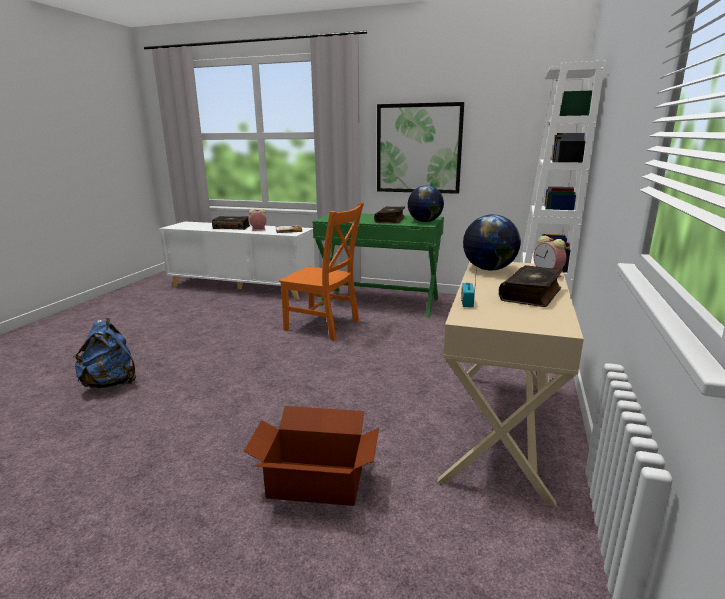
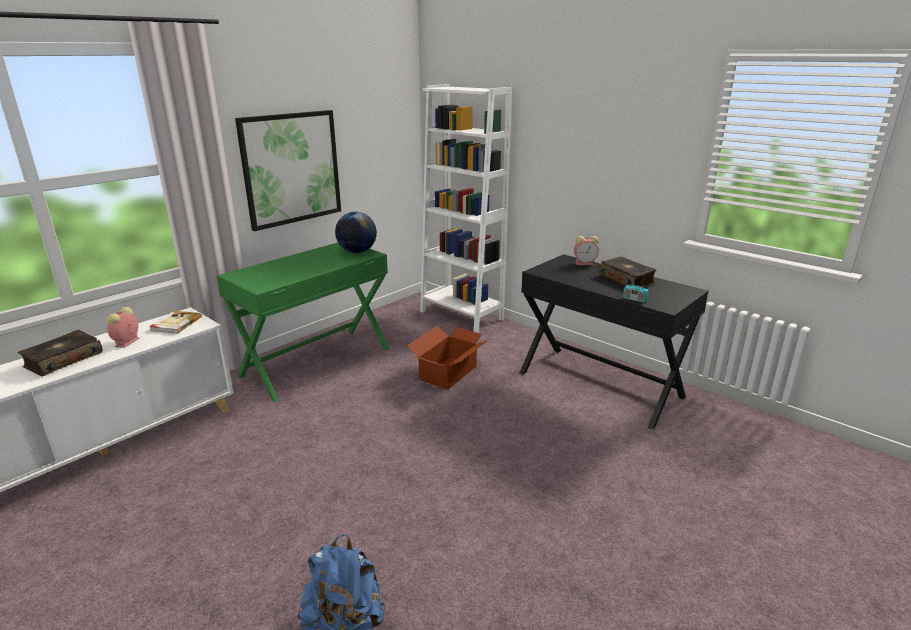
camera: 65 degrees left, 5 degrees up
(315, 481) = (635, 483): cardboard box -> cardboard box (447, 373)
(325, 326) = (343, 411): orange chair -> none
(391, 220) = (323, 261): book -> none
(488, 269) = (558, 274): globe -> none
(500, 428) = (600, 384): beige desk -> black desk

